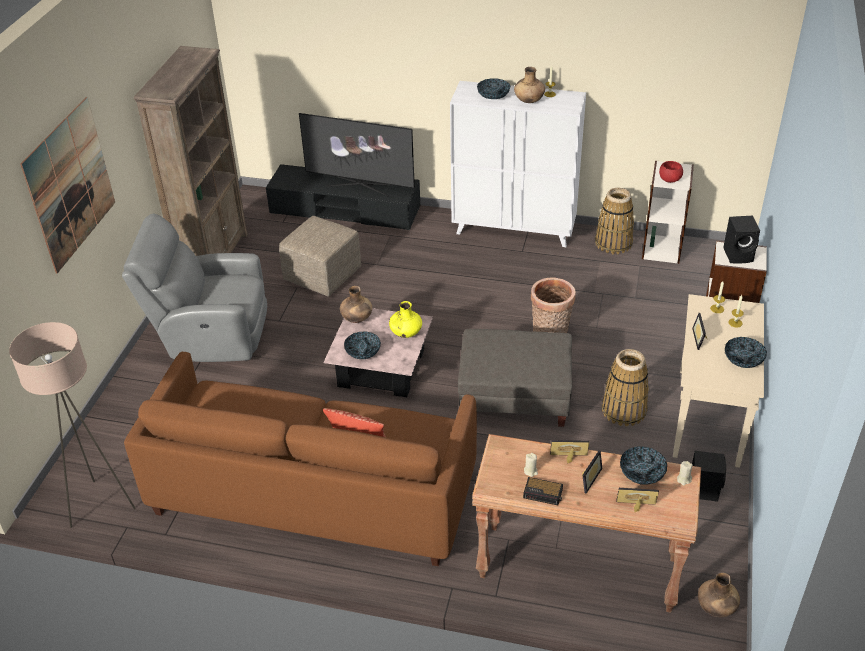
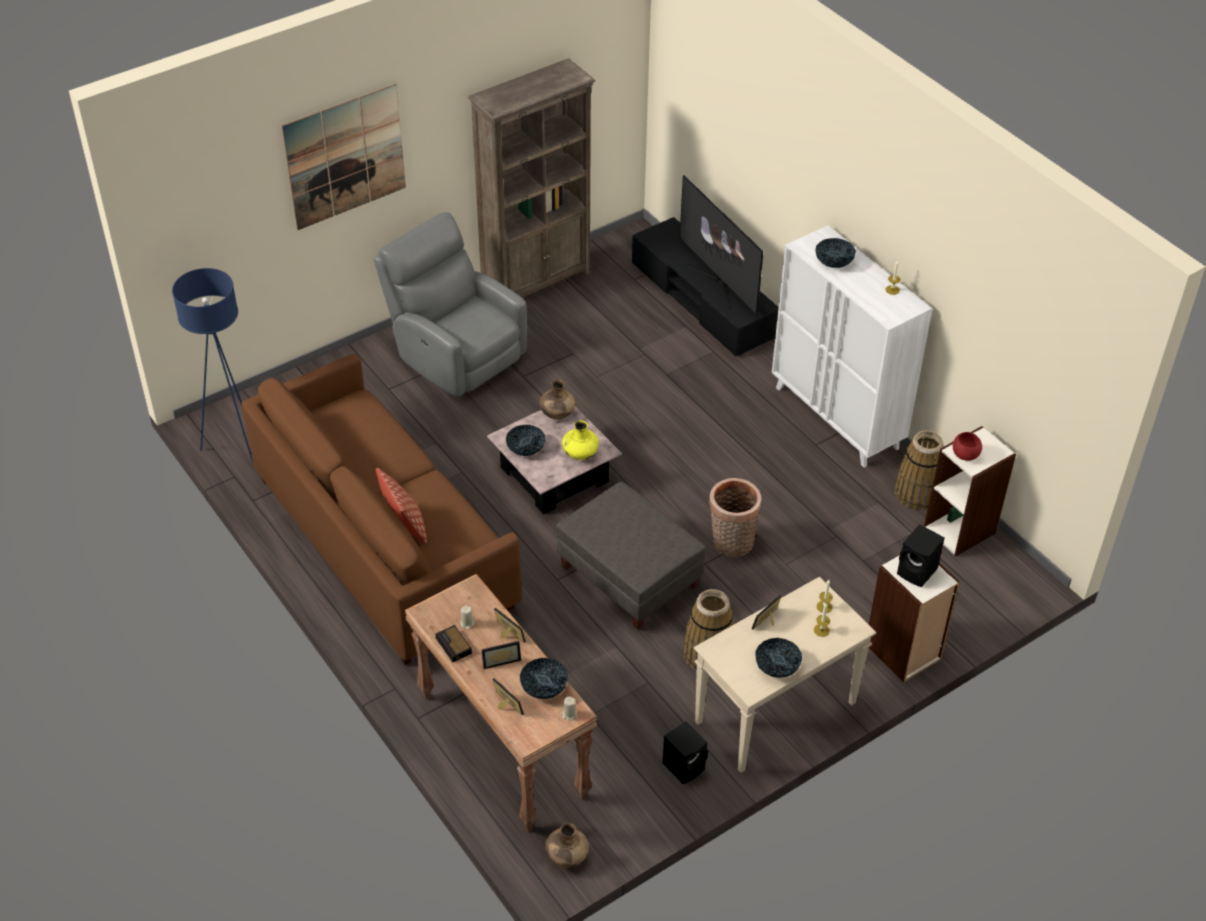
camera: 40 degrees right, 5 degrees up
(100, 505) = (234, 447): beige floor lamp -> blue floor lamp
(322, 276) = (606, 356): beige ottoman -> none
(529, 101) = (861, 285): brown vase -> none

